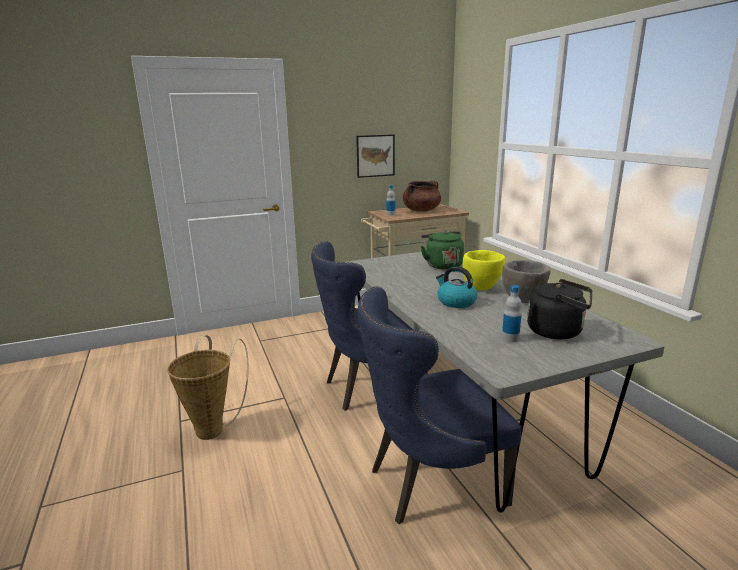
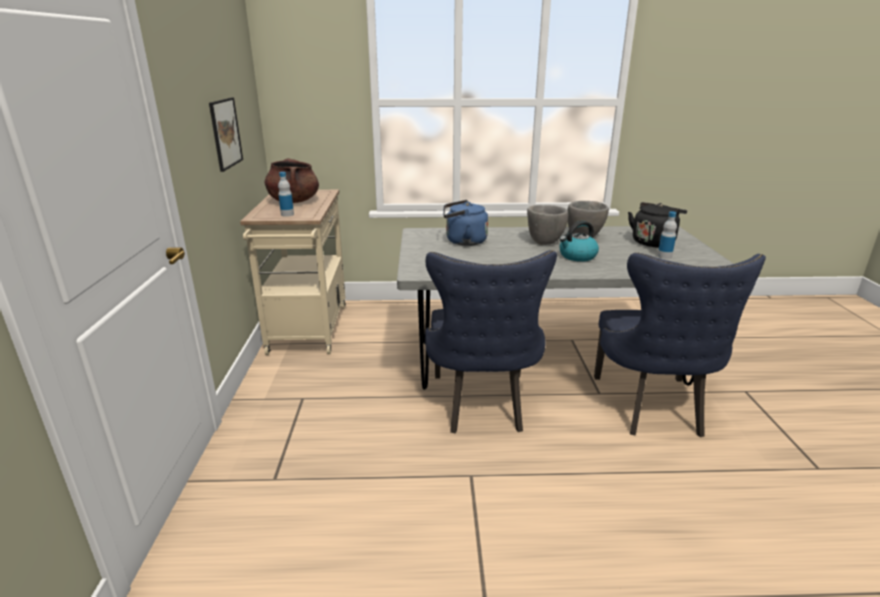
camera: 70 degrees left, 5 degrees up
(213, 428) = (519, 558): basket -> none
(442, 265) = (463, 241): green kettle -> blue kettle
(482, 288) = (544, 242): yellow bowl -> grey bowl

